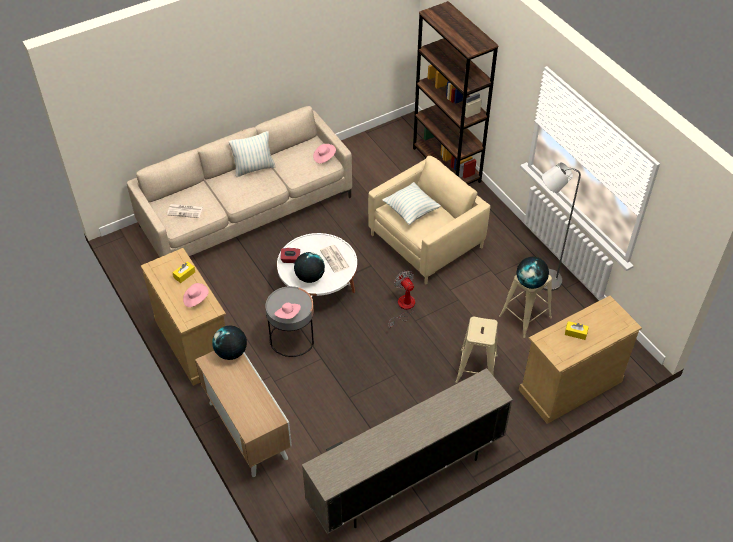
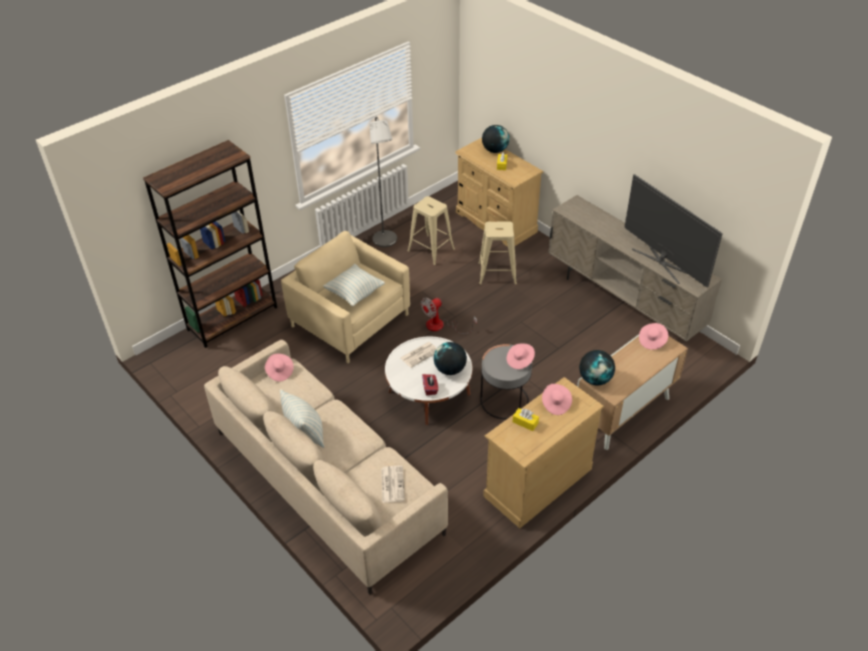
camera: 100 degrees left, 5 degrees down
(265, 414) = (652, 341): none -> pink hat
(368, 449) = (663, 262): none -> television
(530, 282) = (437, 206): globe -> globe (495, 150)

